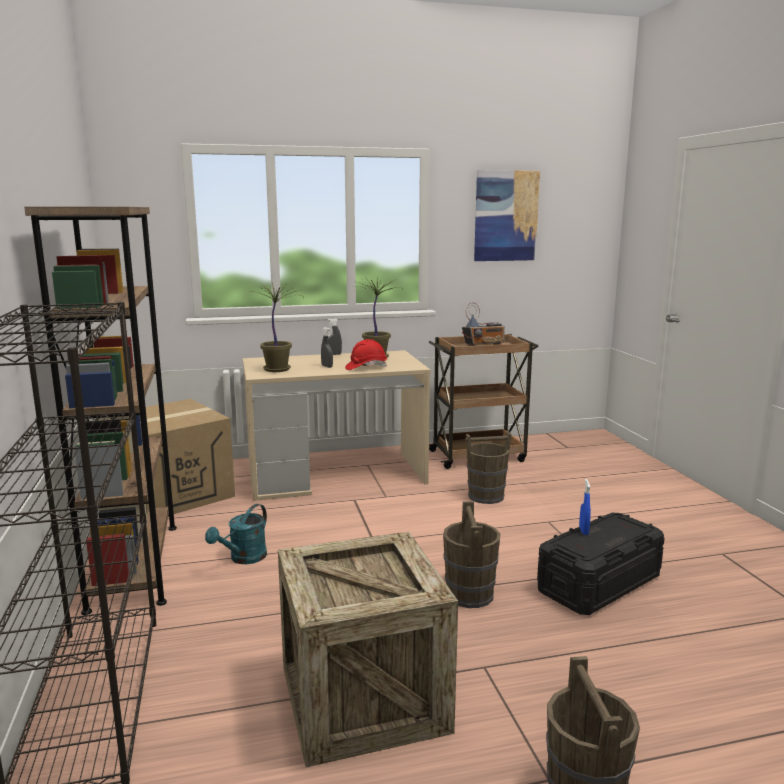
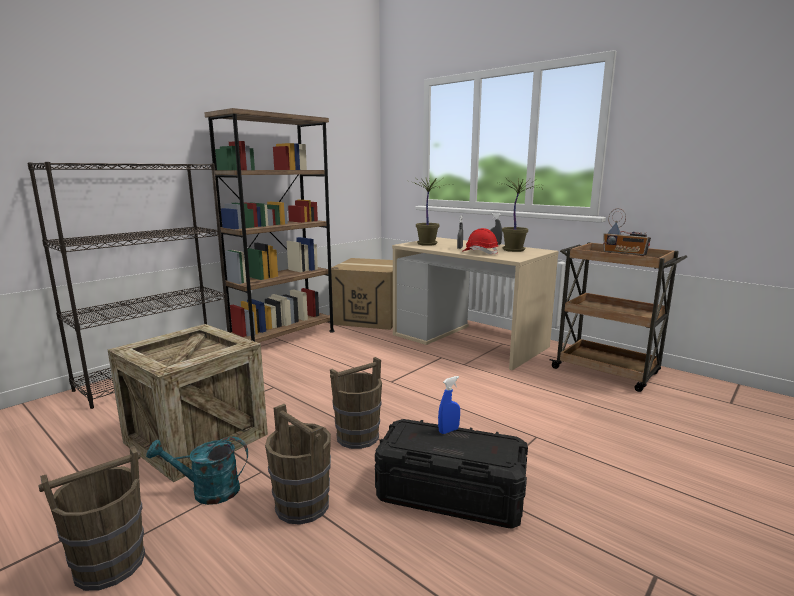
camera: 55 degrees right, 0 degrees up
(244, 558) = (320, 357): turquoise watering can -> turquoise watering can (207, 491)
(486, 496) = (534, 397): brown bucket -> brown bucket (302, 506)
(506, 216) = (706, 114): picture -> none

